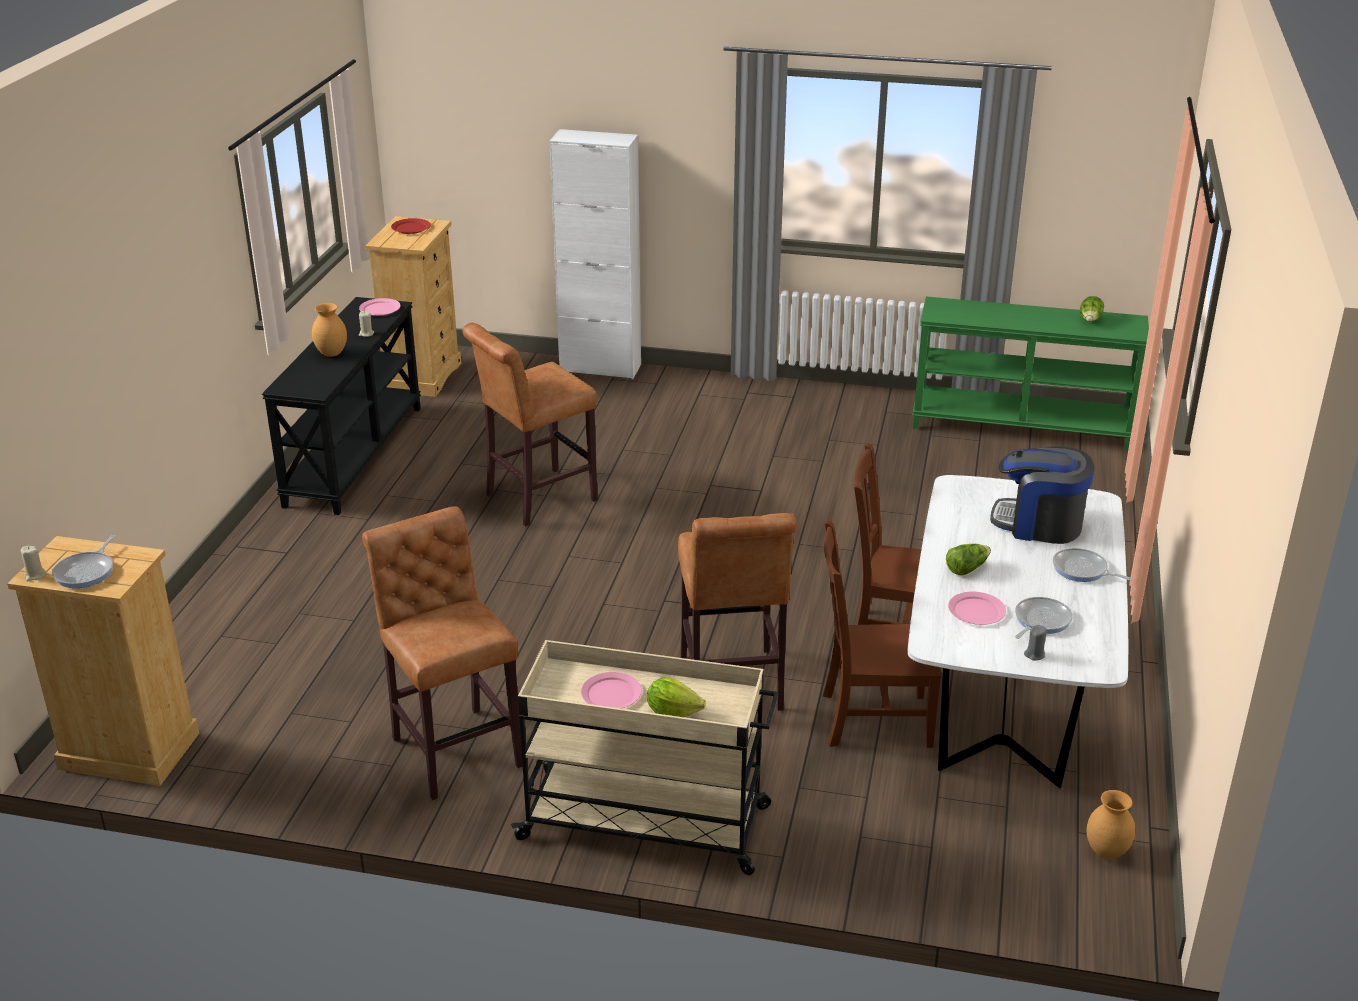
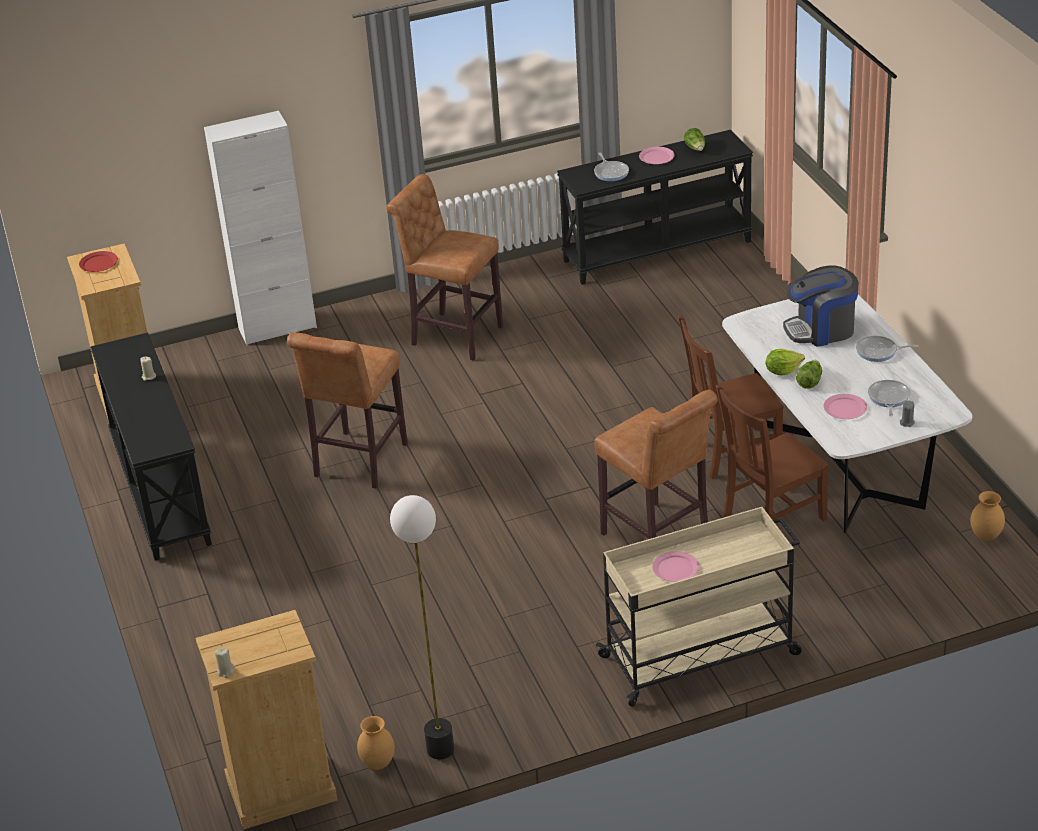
camera: 30 degrees left, 5 degrees up
(87, 572) = (261, 650): frying pan -> frying pan (611, 172)
(299, 786) = (440, 749): none -> floor lamp
(331, 354) = (144, 406): brown vase -> brown vase (378, 764)
(380, 309) = (129, 349): pink plate -> pink plate (657, 157)
(453, 748) = (517, 671): brown stool -> brown stool (453, 335)
(673, 712) = (727, 561): lettuce -> lettuce (782, 371)
(1021, 425) = (657, 250): green console table -> black console table

